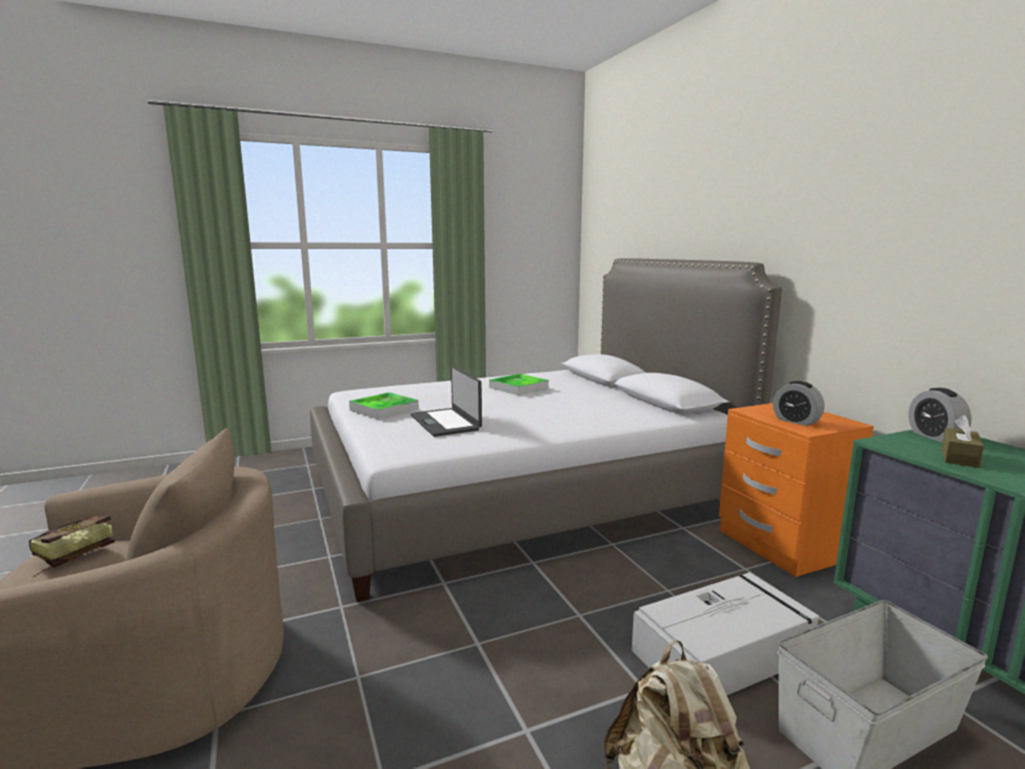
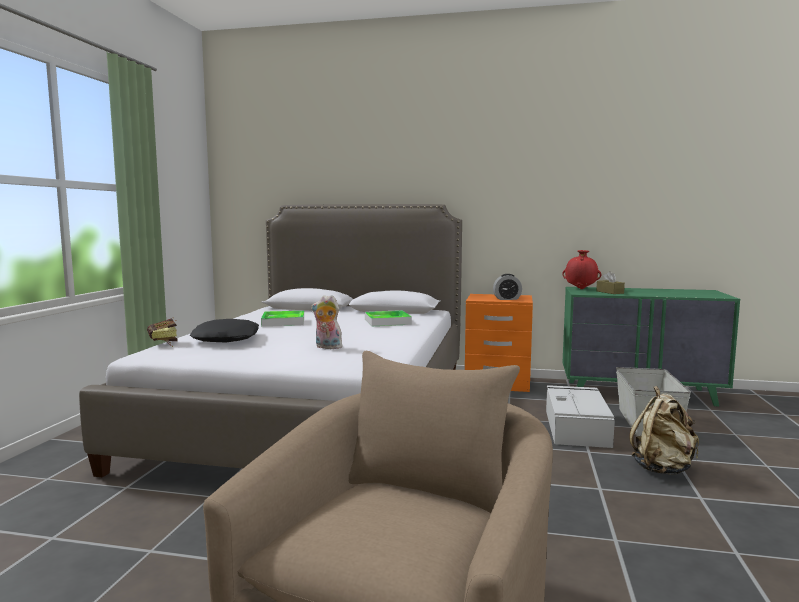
camera: 55 degrees left, 5 degrees down
(67, 558) = (352, 526): book -> book (163, 343)
(384, 409) = (244, 354): tray -> tray (387, 321)
(424, 393) = (227, 339): none -> black pillow
(446, 422) = (327, 347): laptop -> plush toy
(935, 436) = (581, 289): alarm clock -> red vase

